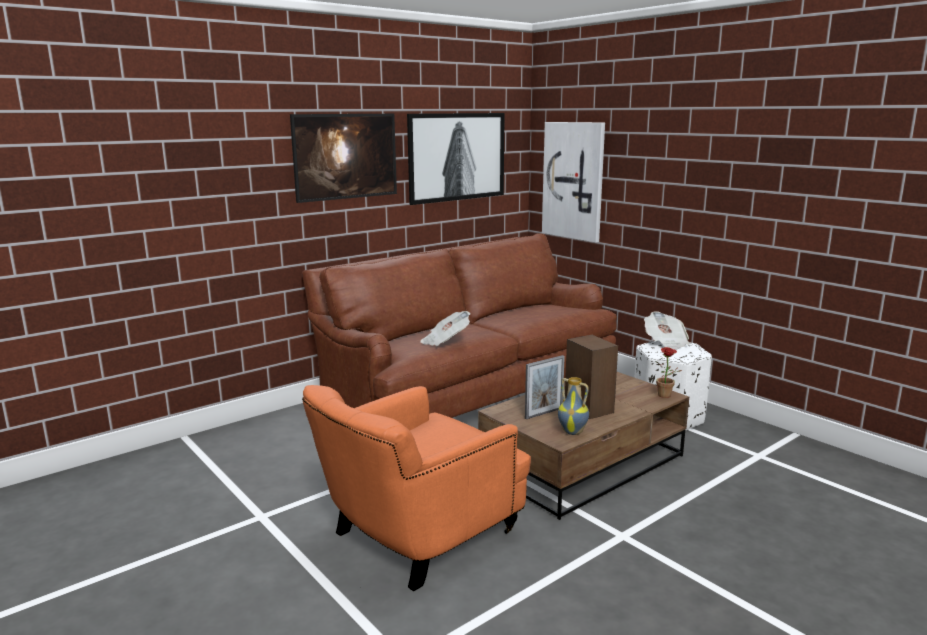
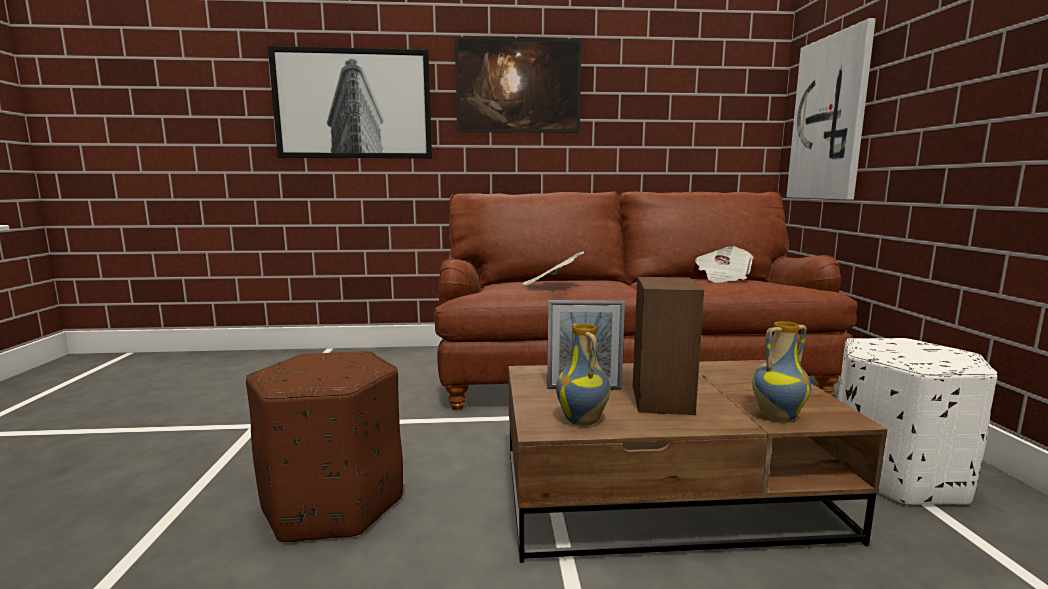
camera: 35 degrees right, 5 degrees down
(418, 535) = (333, 503): orange armchair -> brown ottoman
(456, 157) = (668, 95): picture -> picture (353, 104)
(645, 402) = (776, 416): none -> vase
(665, 343) = (908, 343): newspaper -> newspaper (722, 278)
(666, 396) = (836, 417): potted plant -> none

